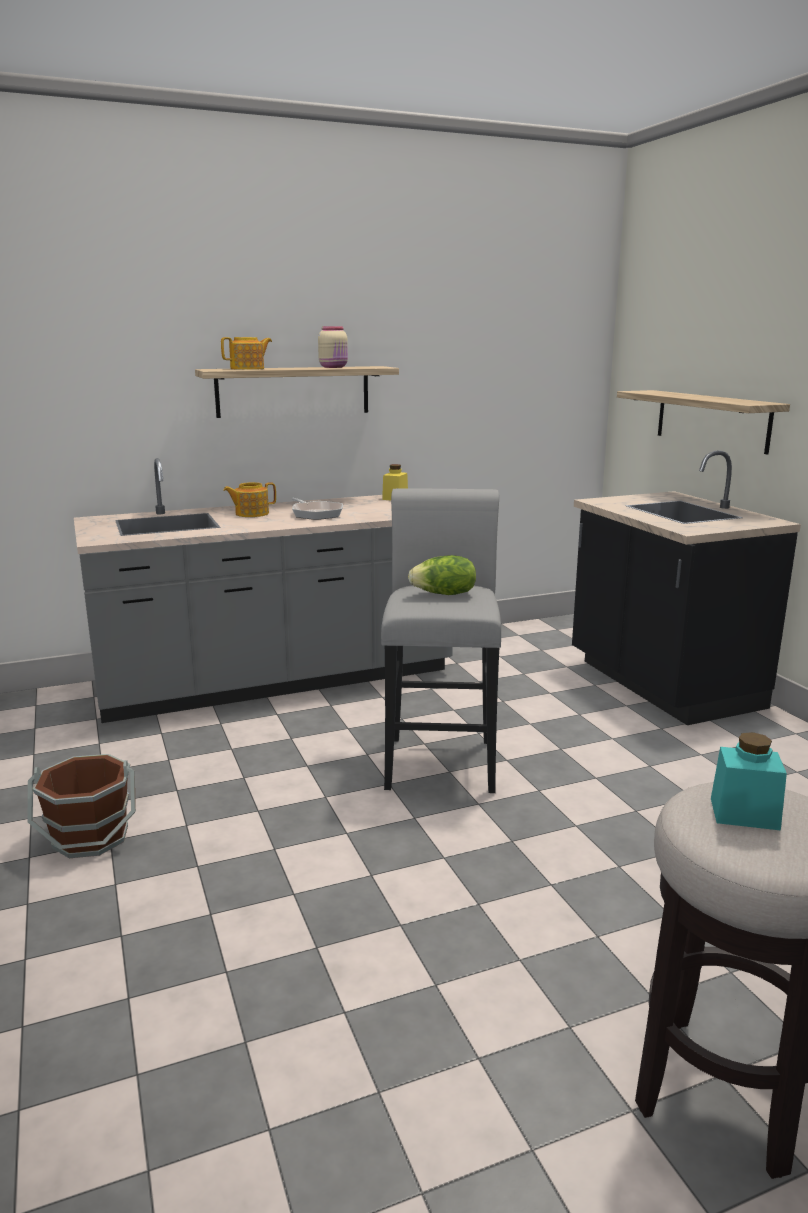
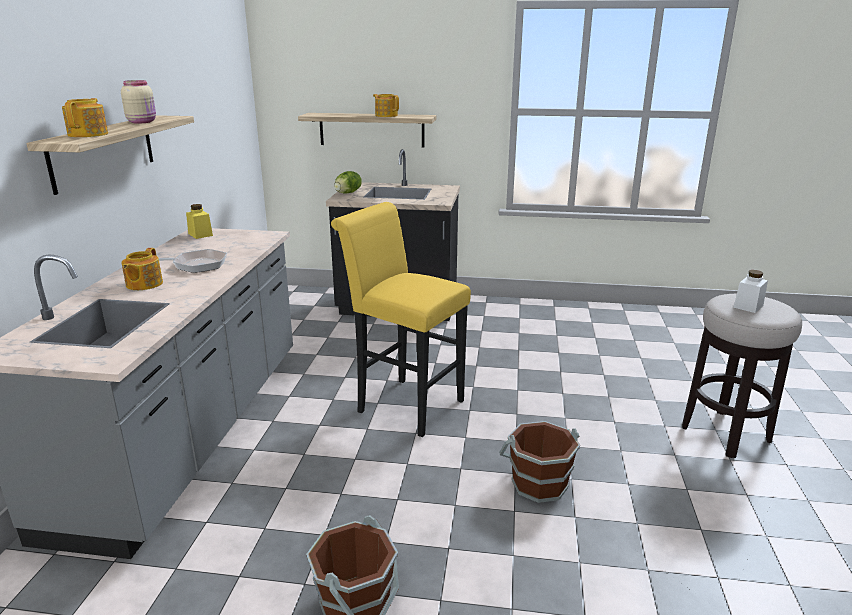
camera: 60 degrees left, 5 degrees up
(365, 899) = (538, 483): none -> brown bucket
(440, 759) = (404, 404): grey stool -> yellow stool
(444, 594) = (416, 283): lettuce -> lettuce (348, 193)
(714, 398) = (386, 115): none -> teapot
(744, 814) = (748, 306): turquoise jar -> white jar

